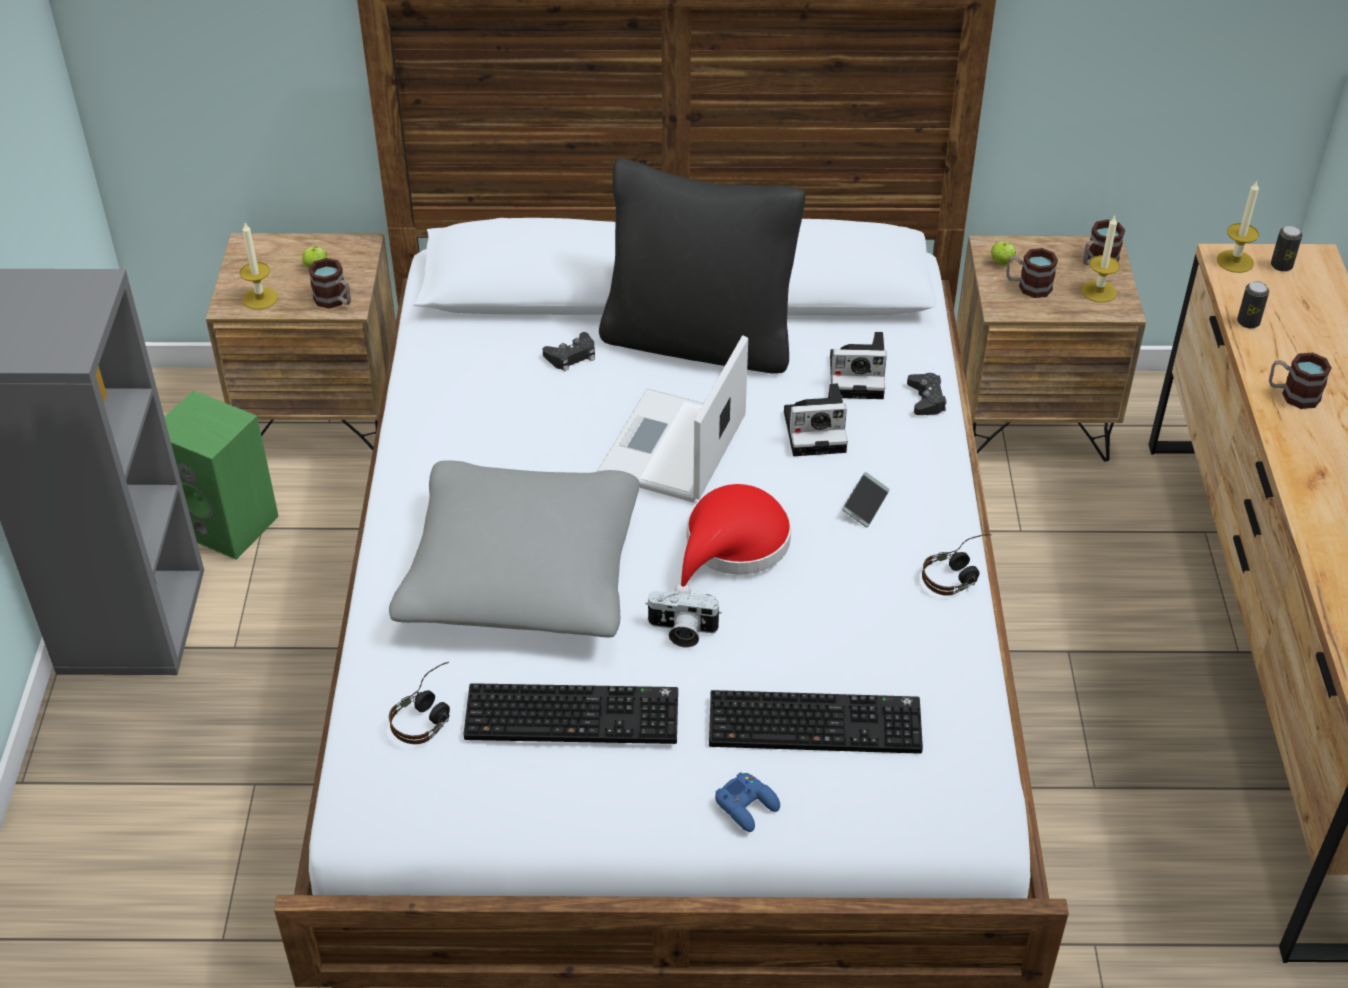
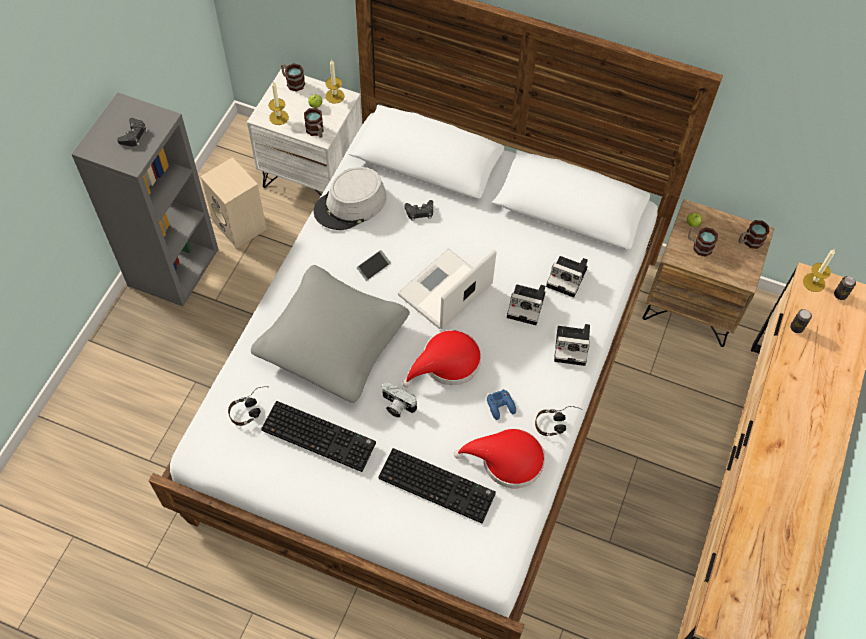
camera: 20 degrees right, 15 degrees up
(230, 524) = (241, 225): green speaker -> beige speaker
(323, 416) = (313, 174): brown nightstand -> white nightstand
(449, 378) = (350, 205): none -> grey hat
(699, 340) = (493, 224): black pillow -> none
(747, 806) = (381, 519): blue game controller -> blue game controller (501, 406)
(865, 504) = (529, 362): phone -> phone (373, 267)
(909, 651) = (507, 460): none -> red hat
(920, 463) = (573, 346): none -> camera
(926, 399) = (597, 305): black game controller -> black game controller (133, 135)
(1099, 291) = (738, 263): candle -> candle (334, 96)
(1292, 395) = (793, 386): mug -> mug (292, 82)

